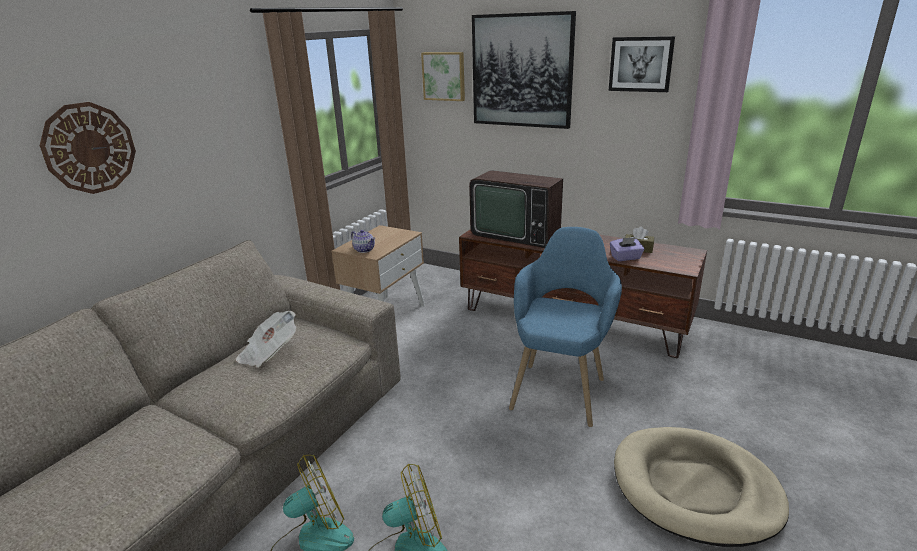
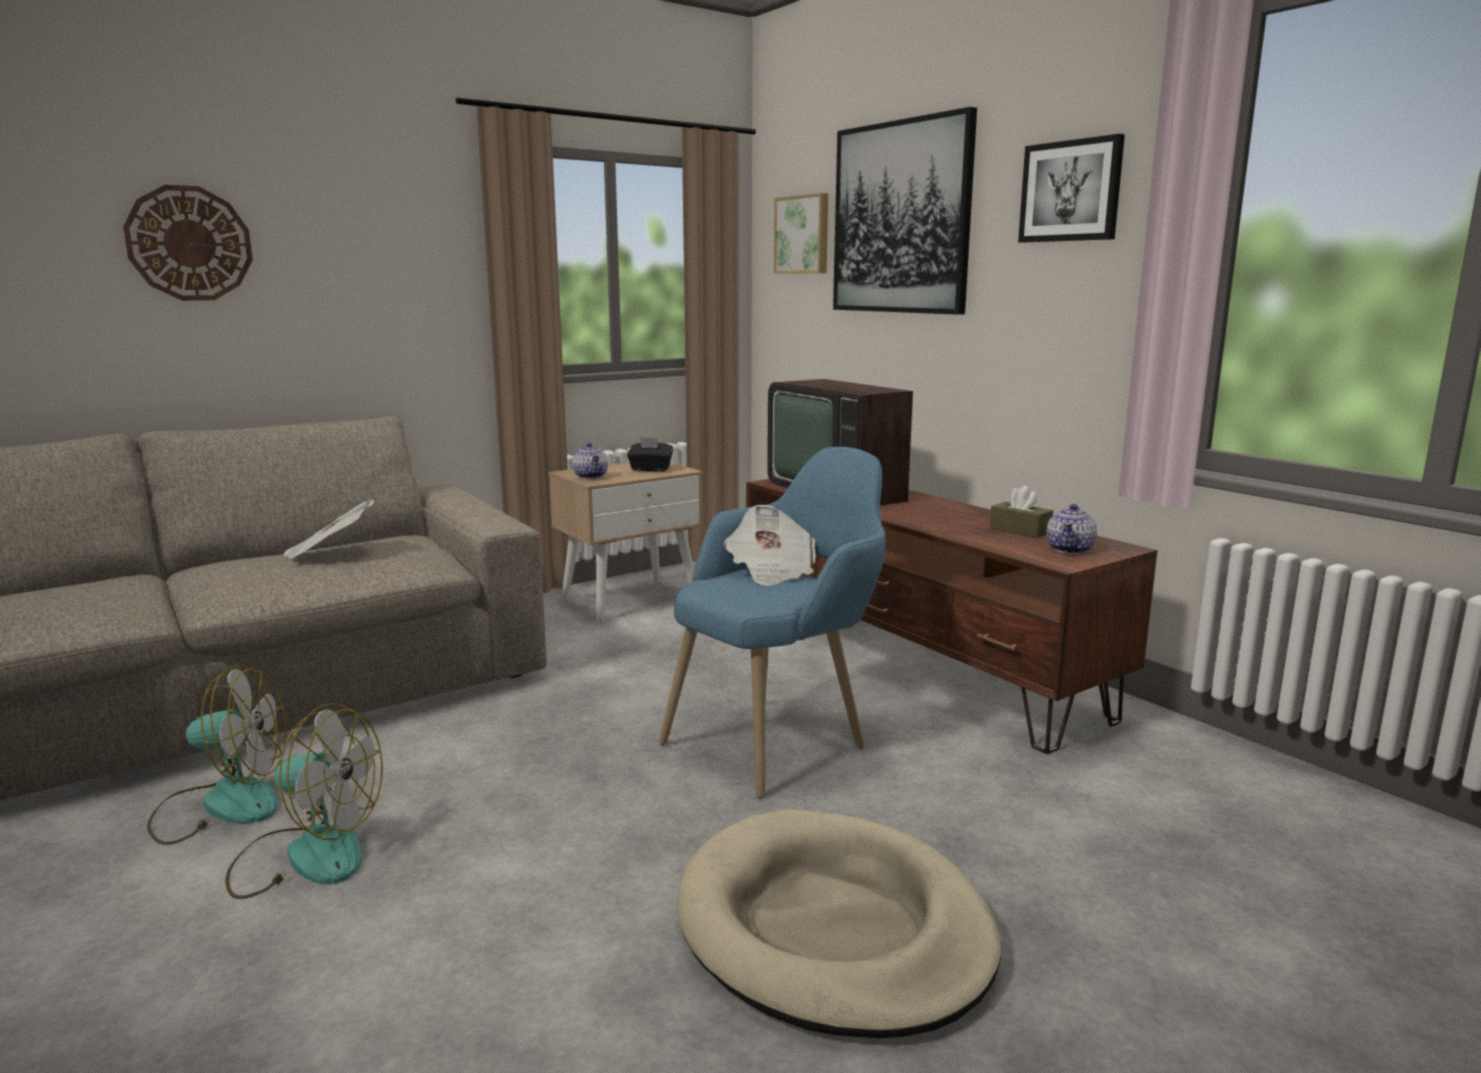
camera: 25 degrees right, 10 degrees down
(390, 236) = (650, 469): none -> black tissue box
(548, 302) = (770, 570): none -> newspaper
(625, 258) = (975, 536): purple tissue box -> none
(676, 258) = (1070, 549): none -> teapot

